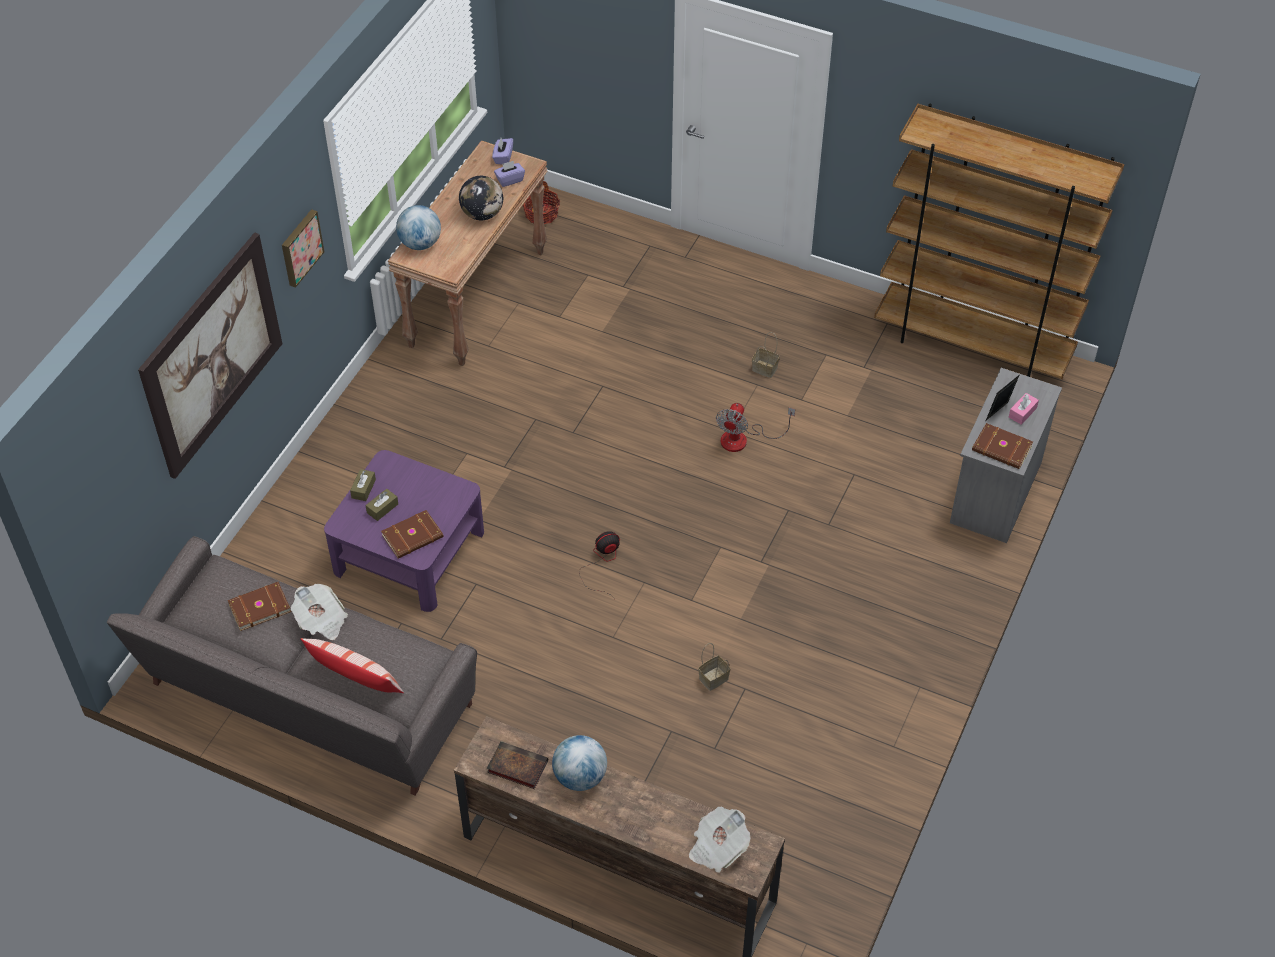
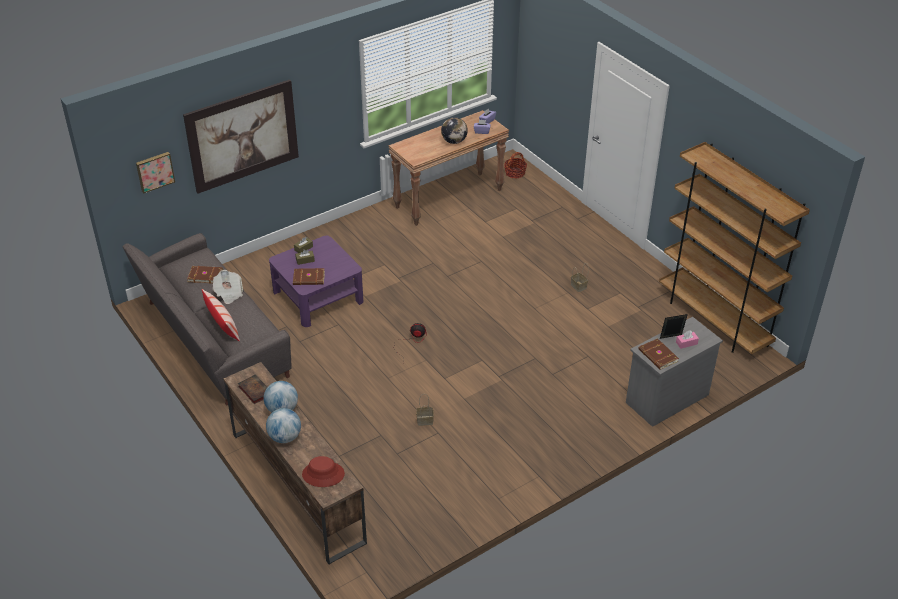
camera: 30 degrees right, 10 degrees down
(300, 247) = (325, 107): picture -> picture (155, 171)
(420, 243) = (411, 143): globe -> globe (285, 437)
(717, 847) = (323, 474): newspaper -> red hat
(743, 439) = (538, 315): fan -> none

